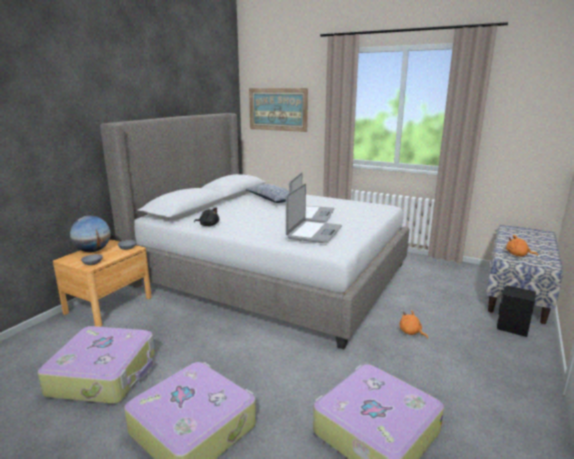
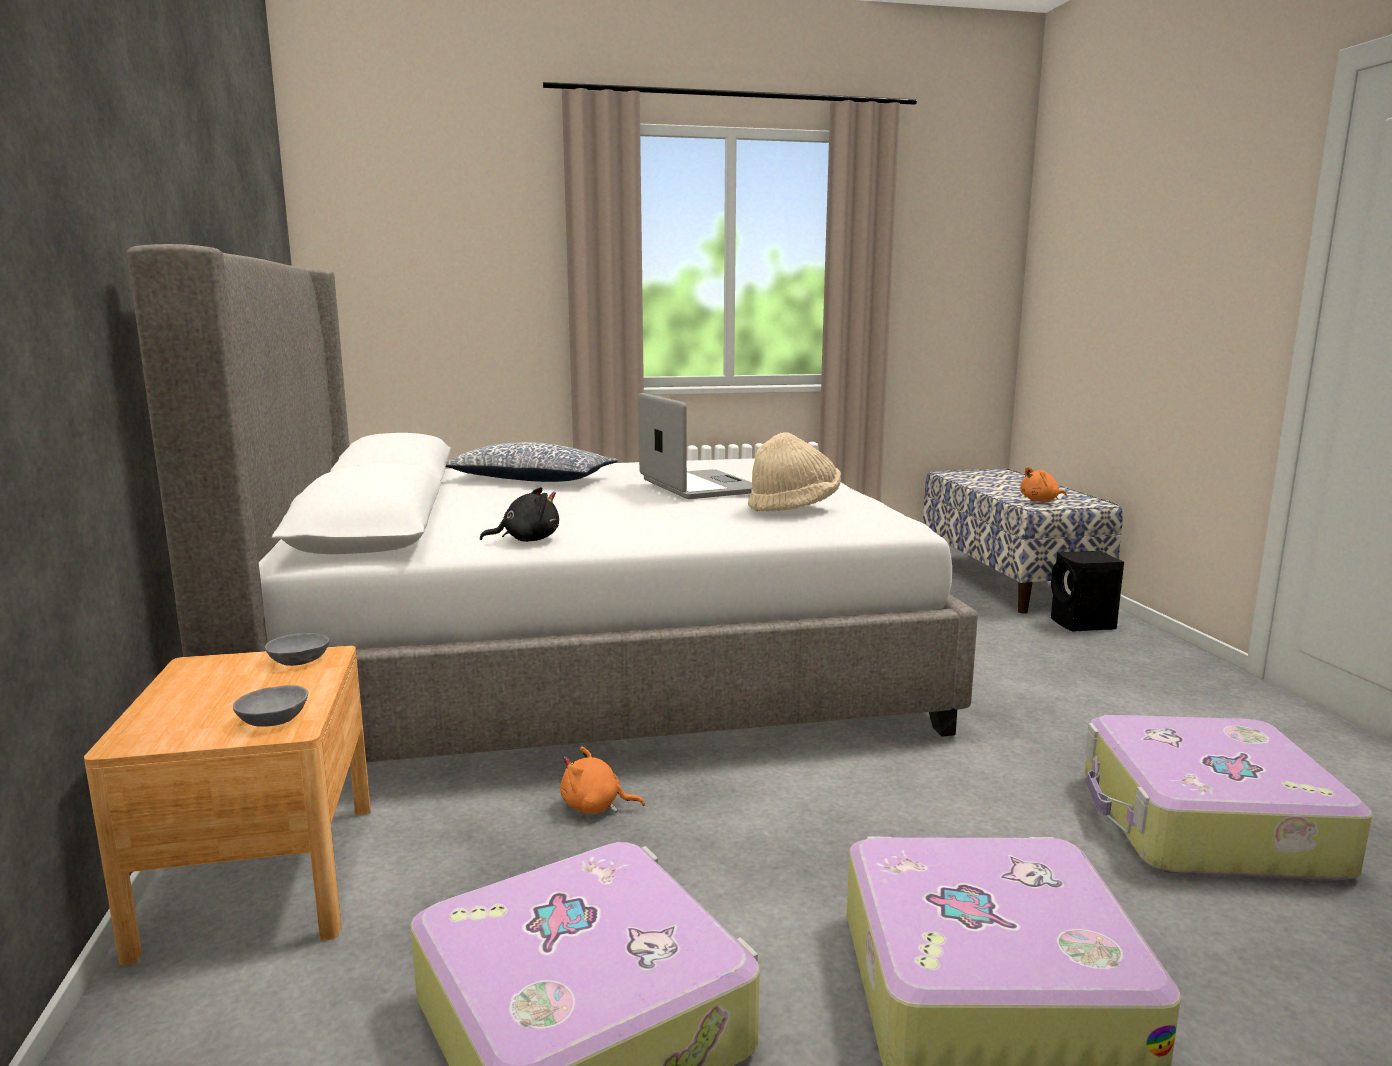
camera: 40 degrees left, 5 degrees down
(93, 251) = (190, 695): globe -> none
(278, 109) = (420, 266): picture -> none
(314, 232) = (794, 507): laptop -> beige hat
(411, 332) = (990, 674): orange plush toy -> orange plush toy (595, 807)

